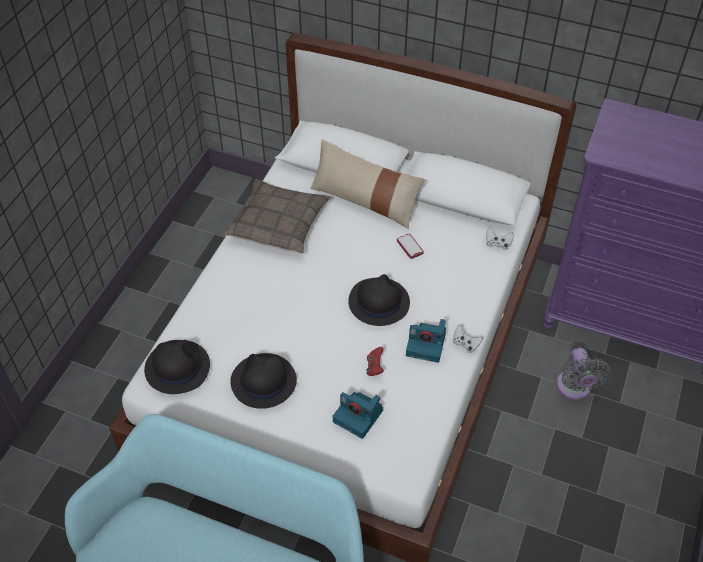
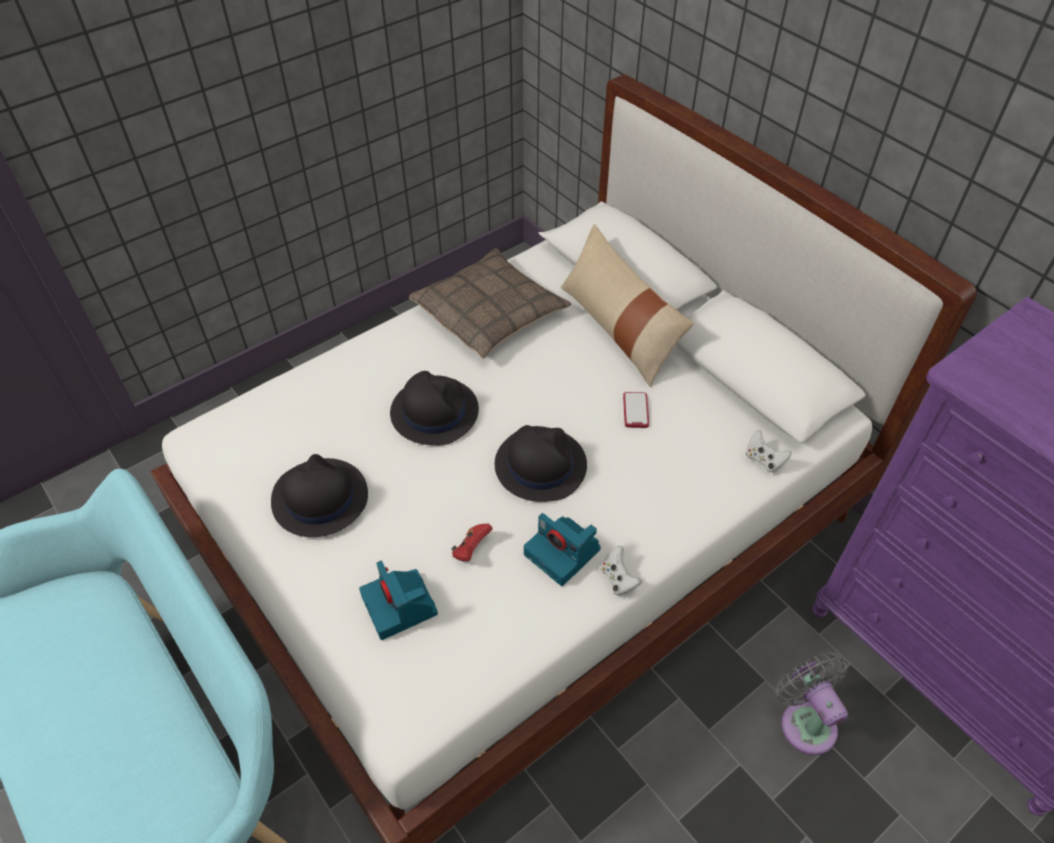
camera: 30 degrees right, 0 degrees up
(177, 367) = (238, 431): black hat -> black hat (434, 411)
(574, 388) = (805, 721): grey fan -> grey fan turned 135 degrees clockwise

